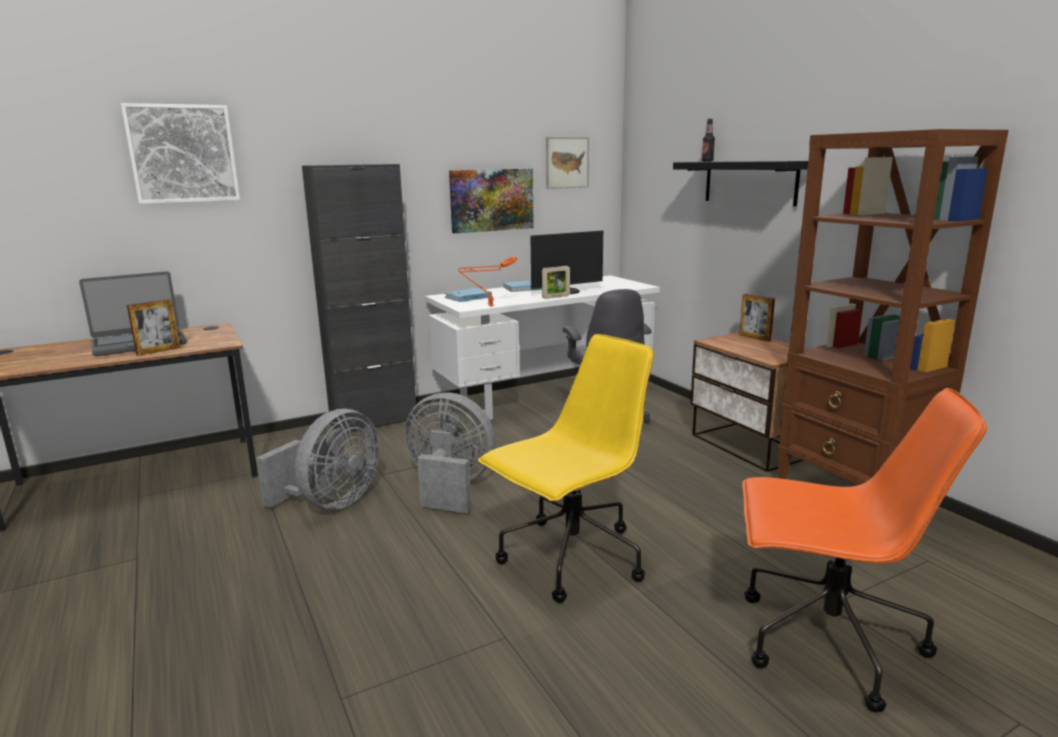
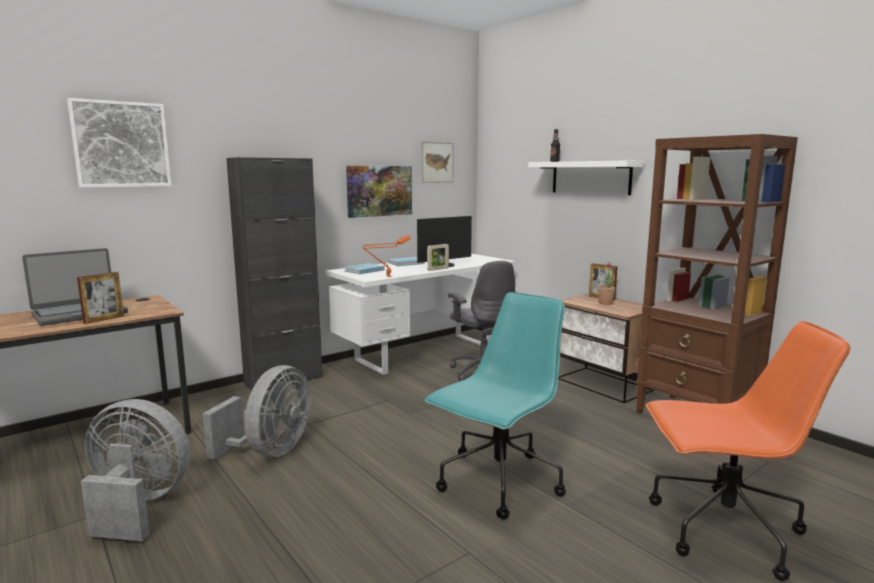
camera: 10 degrees left, 5 degrees down
(450, 487) = (372, 431): grey fan -> grey fan (138, 505)
(571, 559) = (498, 483): yellow office chair -> turquoise office chair
(750, 182) = (590, 177): black shelf -> white shelf
(755, 345) = (605, 303): none -> potted plant

